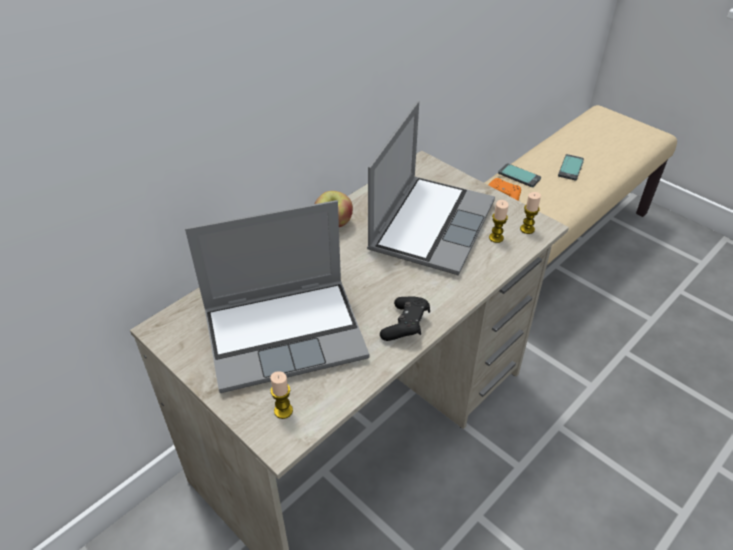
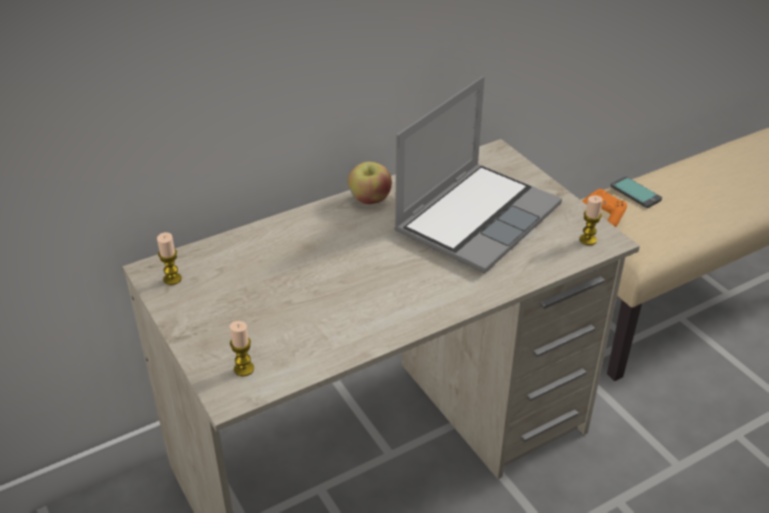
camera: 15 degrees right, 5 degrees down
(286, 333) = (276, 297): laptop -> none
(405, 326) = (405, 313): black game controller -> none
(496, 238) = (547, 243): candle -> candle (172, 279)
(571, 168) = (705, 194): phone -> none

